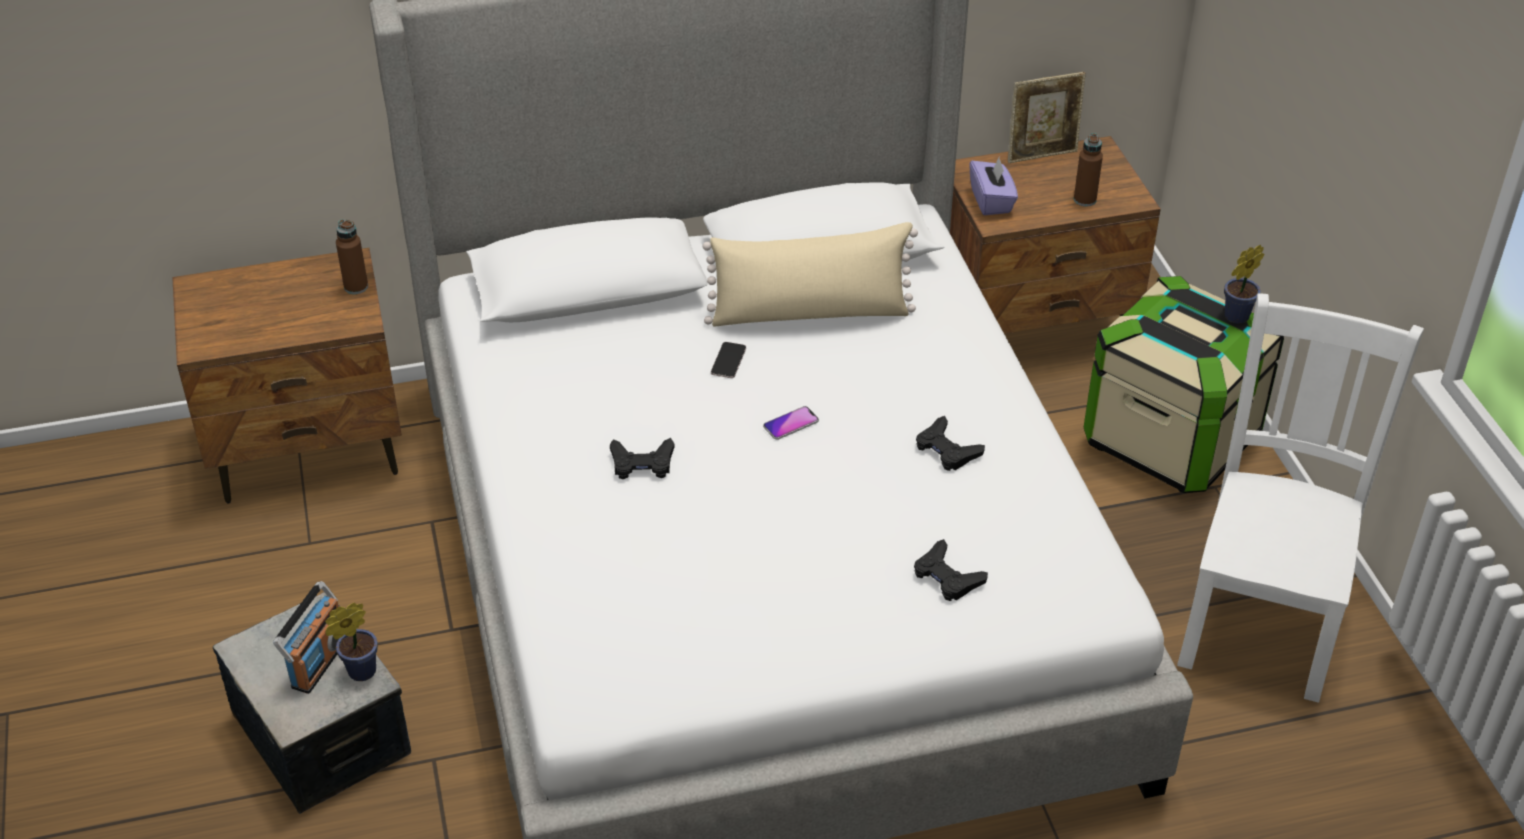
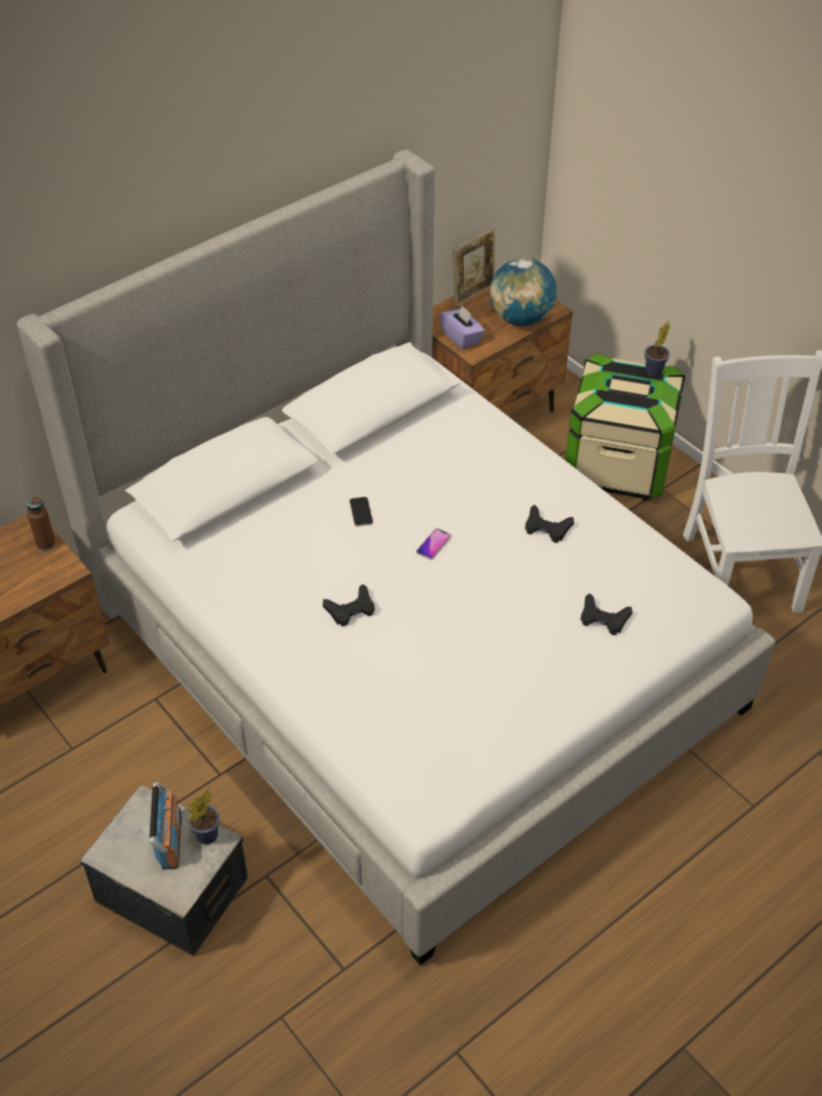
camera: 25 degrees left, 5 degrees up
(810, 313) = (394, 458): beige pillow -> none
(1084, 200) = (521, 318): brown bottle -> globe

